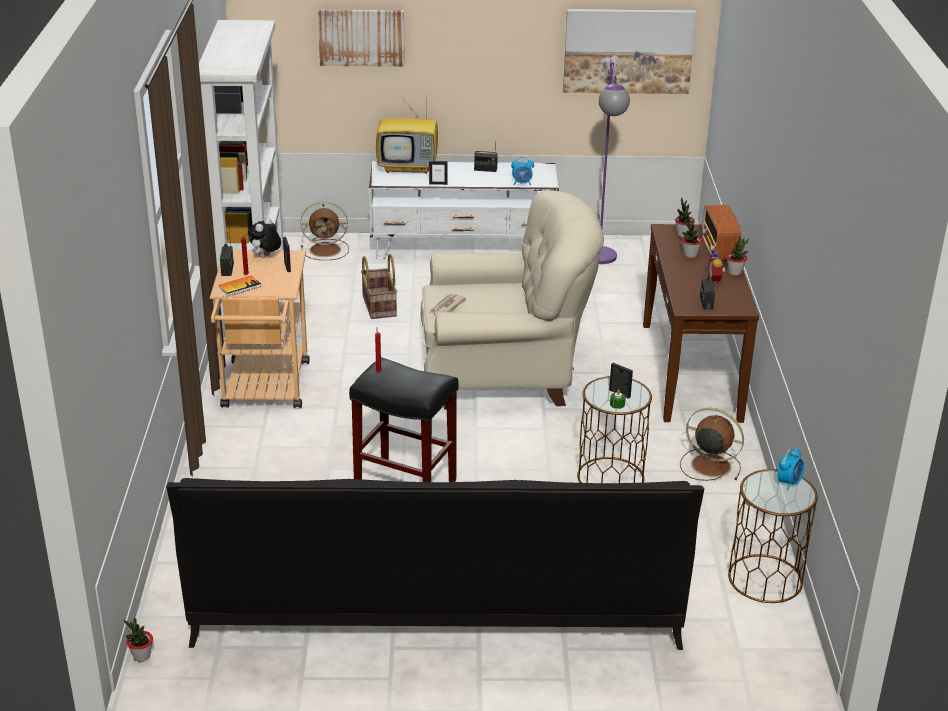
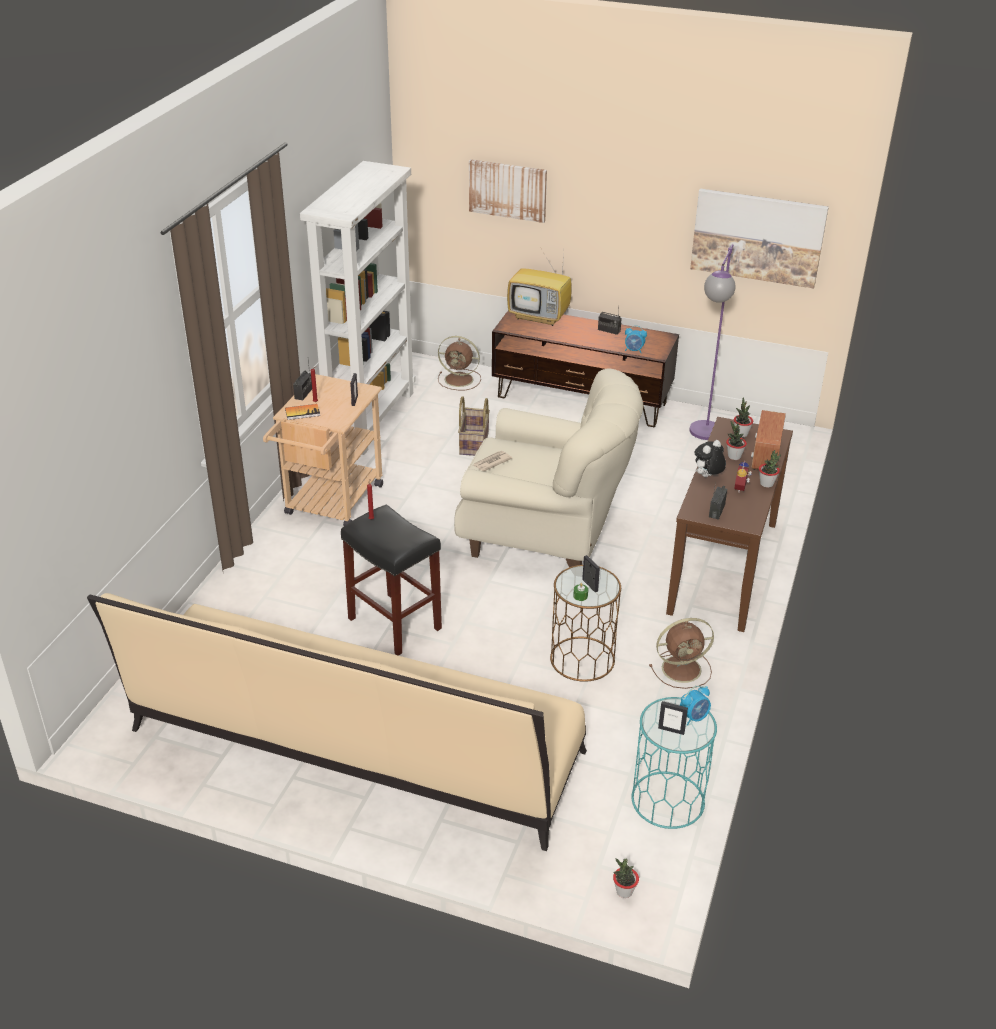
camera: 20 degrees right, 5 degrees up
(141, 656) = (92, 728): potted plant -> potted plant (624, 891)
(265, 257) = (343, 387): plush toy -> plush toy (707, 477)
(436, 607) = (352, 748): black sofa -> beige sofa
(438, 183) = (556, 338): picture frame -> picture frame (671, 730)
(463, 249) = (582, 400): white tv stand -> brown tv stand
(709, 465) = (683, 668): brown fan -> brown fan turned 120 degrees clockwise
(765, 578) = (667, 799): brown side table -> turquoise side table

